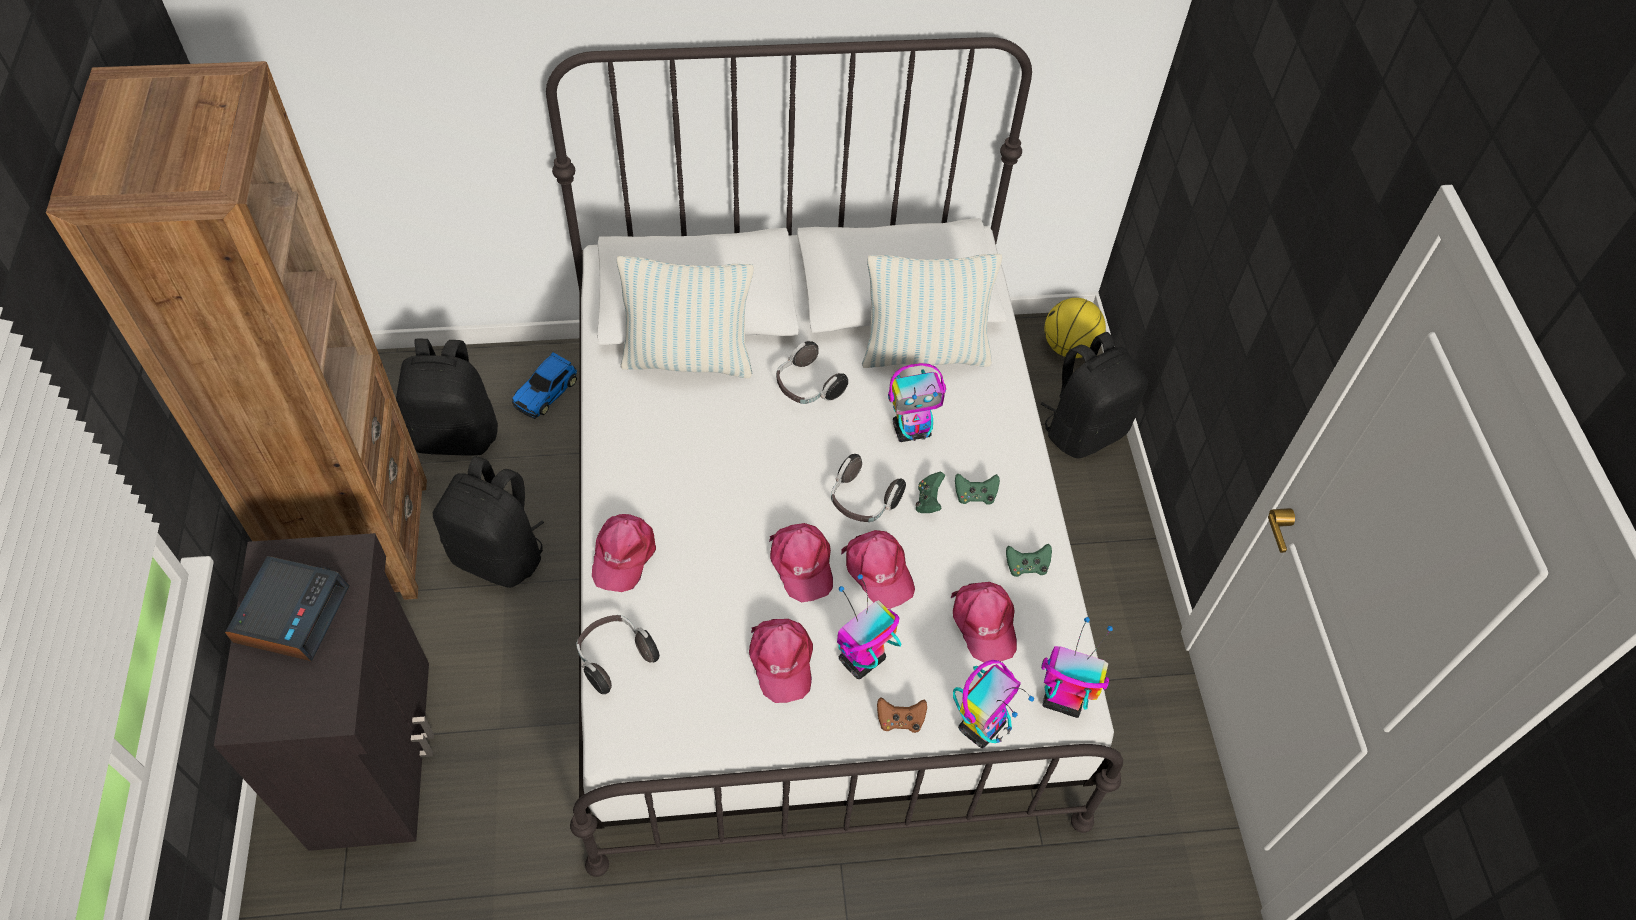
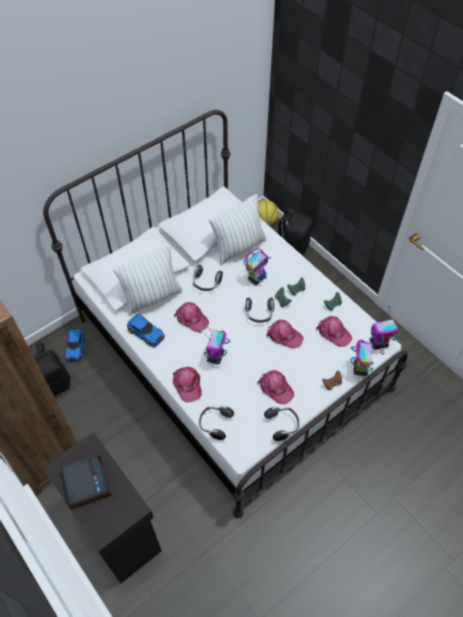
camera: 30 degrees left, 0 degrees up
(500, 555) = (108, 422): black backpack -> none
(625, 416) = (145, 332): none -> toy car
(736, 739) = (282, 425): none -> headphones
(801, 563) = (255, 349): pink cap -> pink cap (191, 318)
(861, 661) = (303, 371): toy robot -> toy robot (215, 357)

